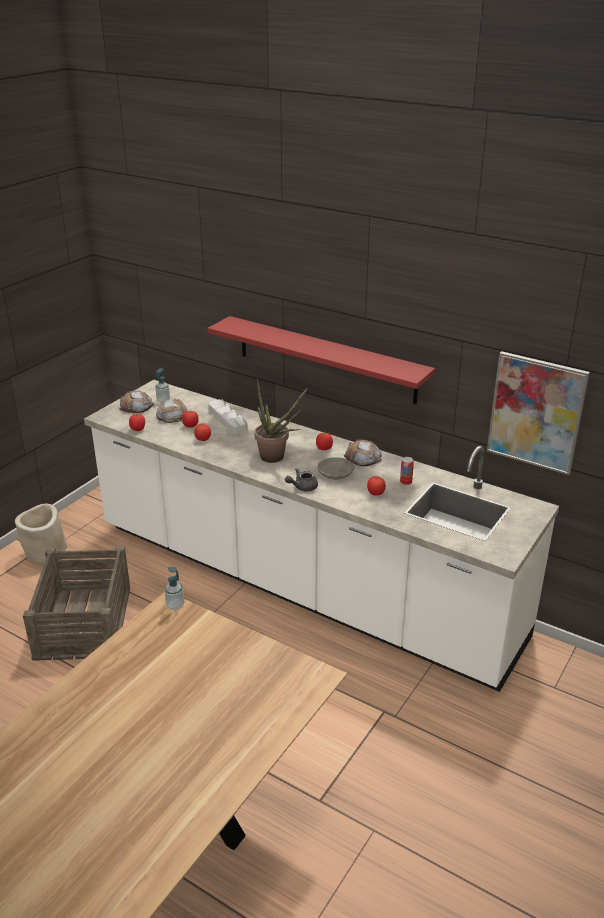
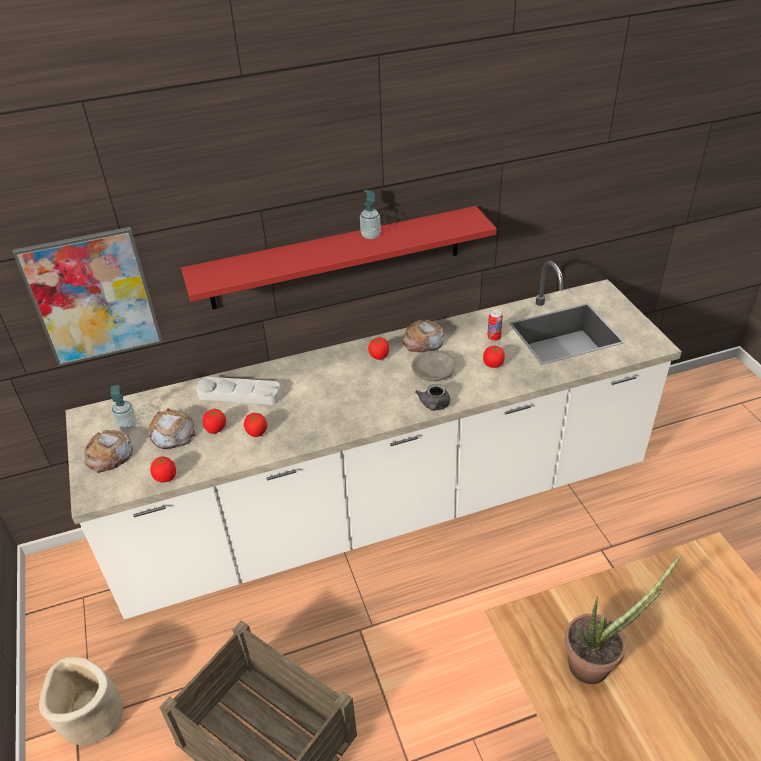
camera: 50 degrees left, 10 degrees up
(175, 605) = (520, 615): soap dispenser -> soap dispenser (370, 235)
(276, 458) = (360, 396): potted plant -> potted plant (596, 662)
(536, 412) = (582, 202): picture -> picture (92, 297)

